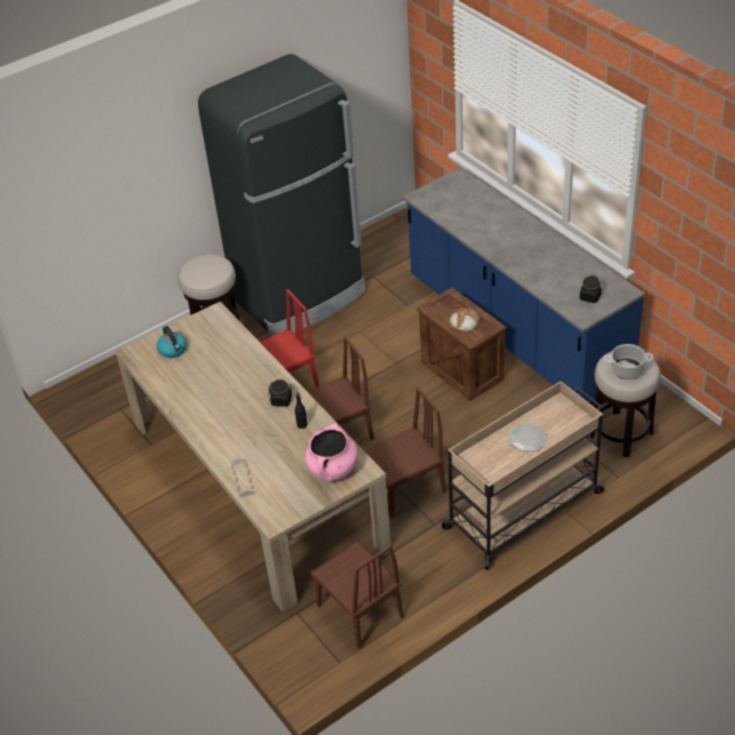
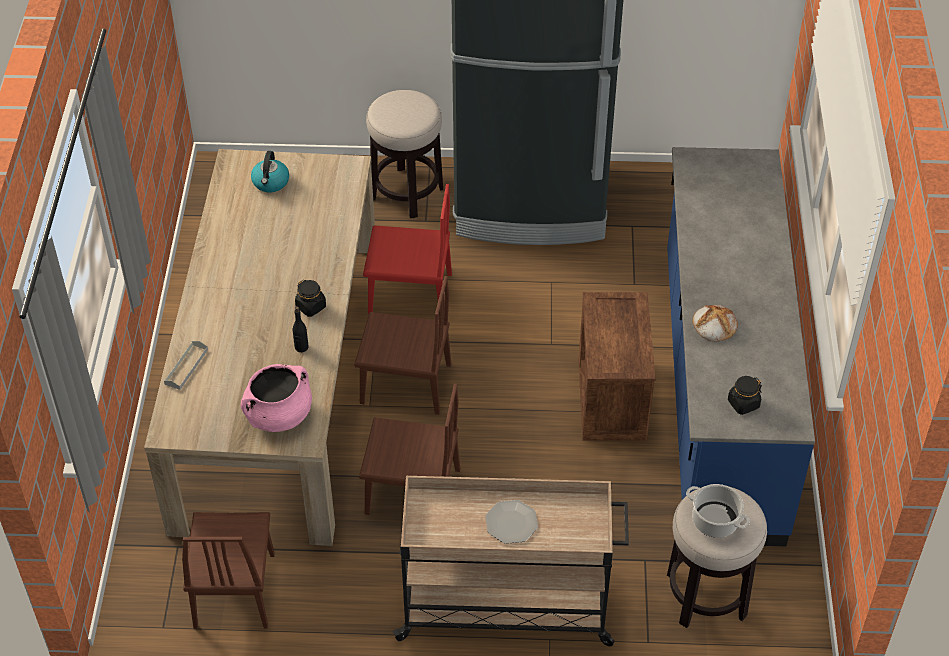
camera: 35 degrees right, 5 degrees up
(464, 322) = (615, 342): bread -> bread (714, 325)

